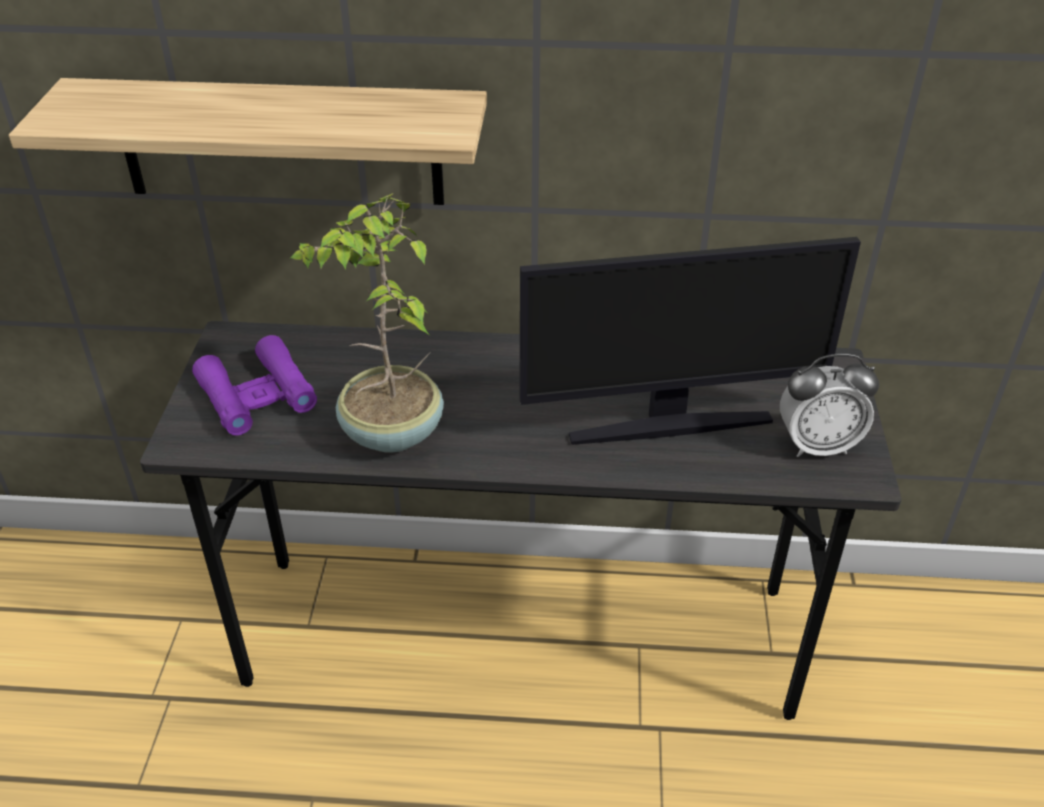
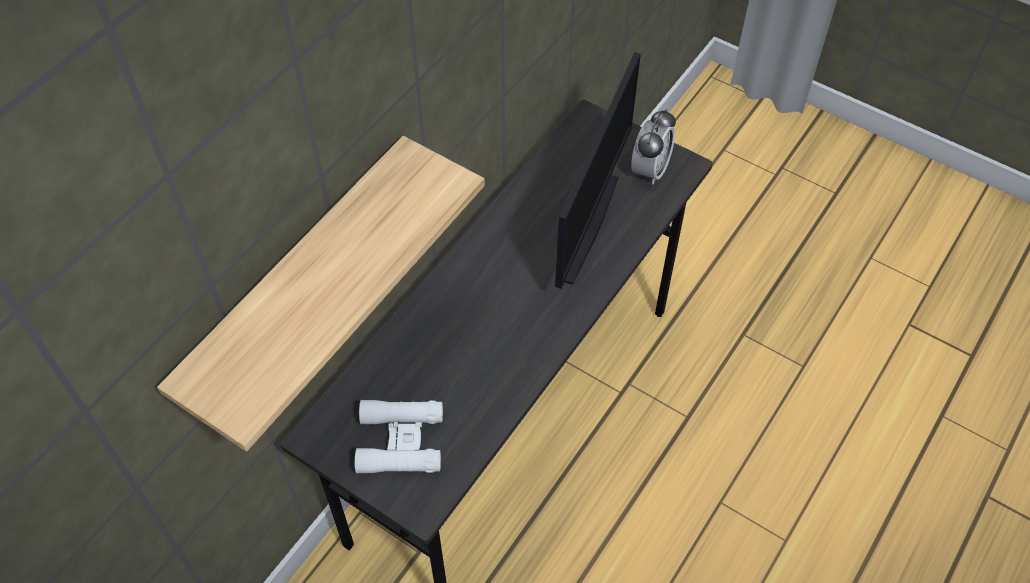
camera: 60 degrees left, 15 degrees up
(257, 396) = (400, 441): purple binoculars -> white binoculars
(390, 434) = (497, 376): potted plant -> none

